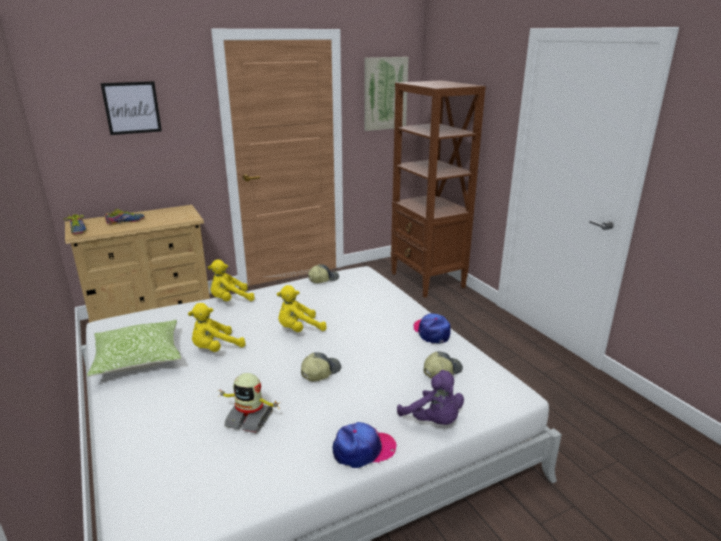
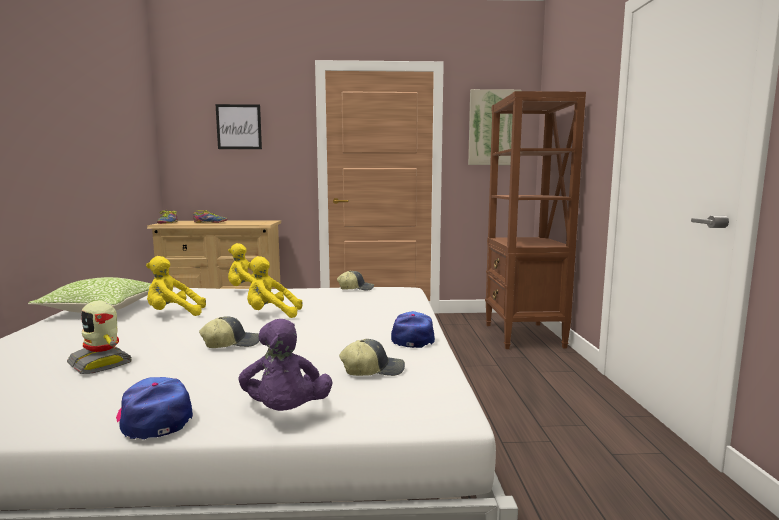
camera: 25 degrees right, 15 degrees down
(363, 450) = (154, 417): cap -> cap turned 135 degrees counterclockwise

